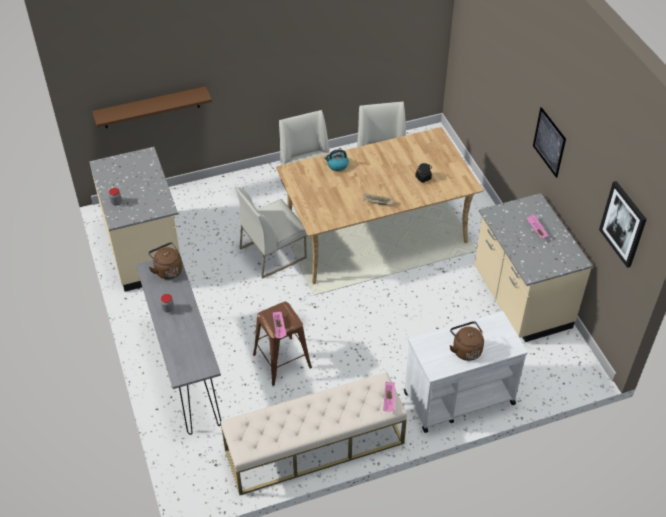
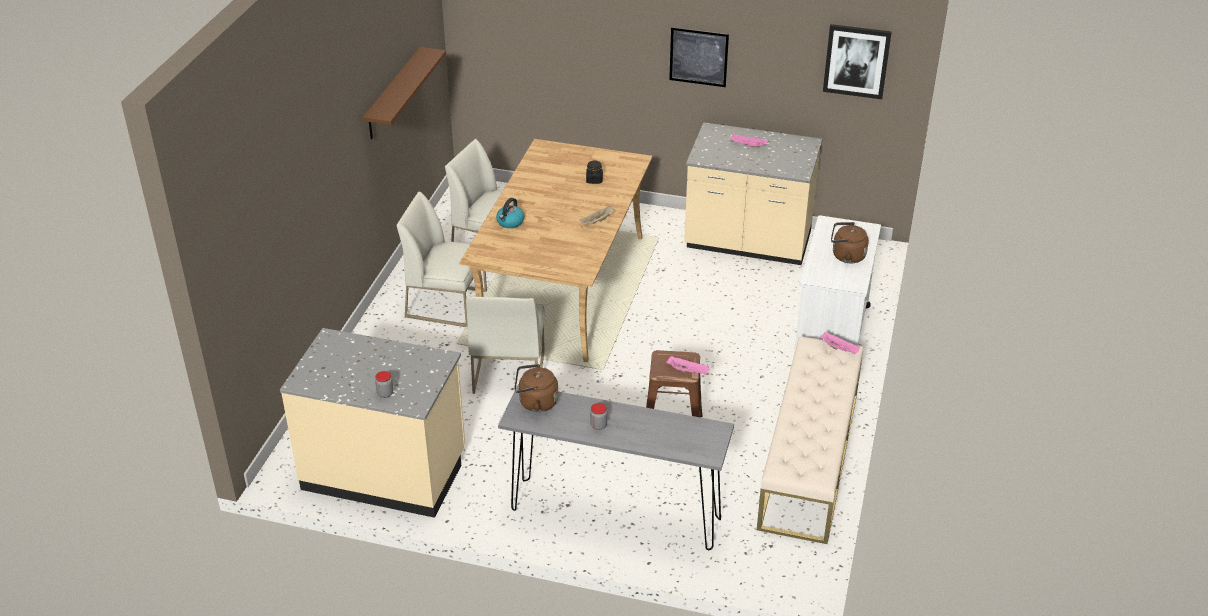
camera: 55 degrees left, 10 degrees down
(151, 107) = (276, 288): brown shelf -> brown shelf (393, 94)

